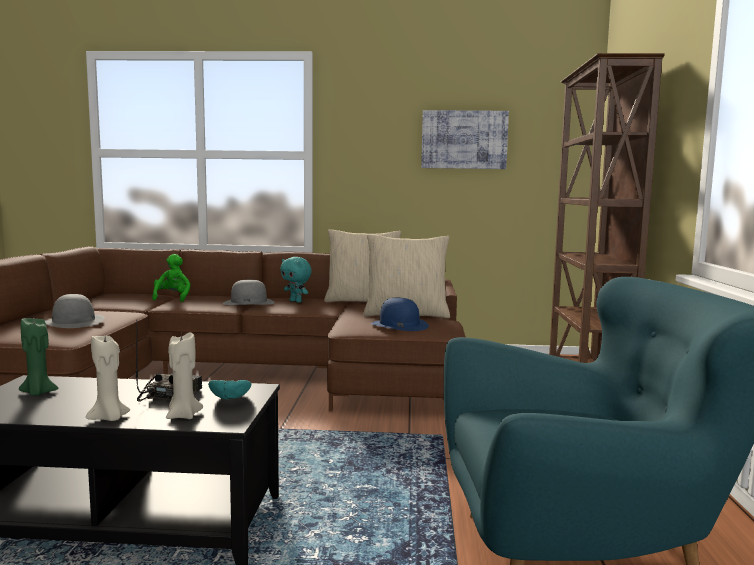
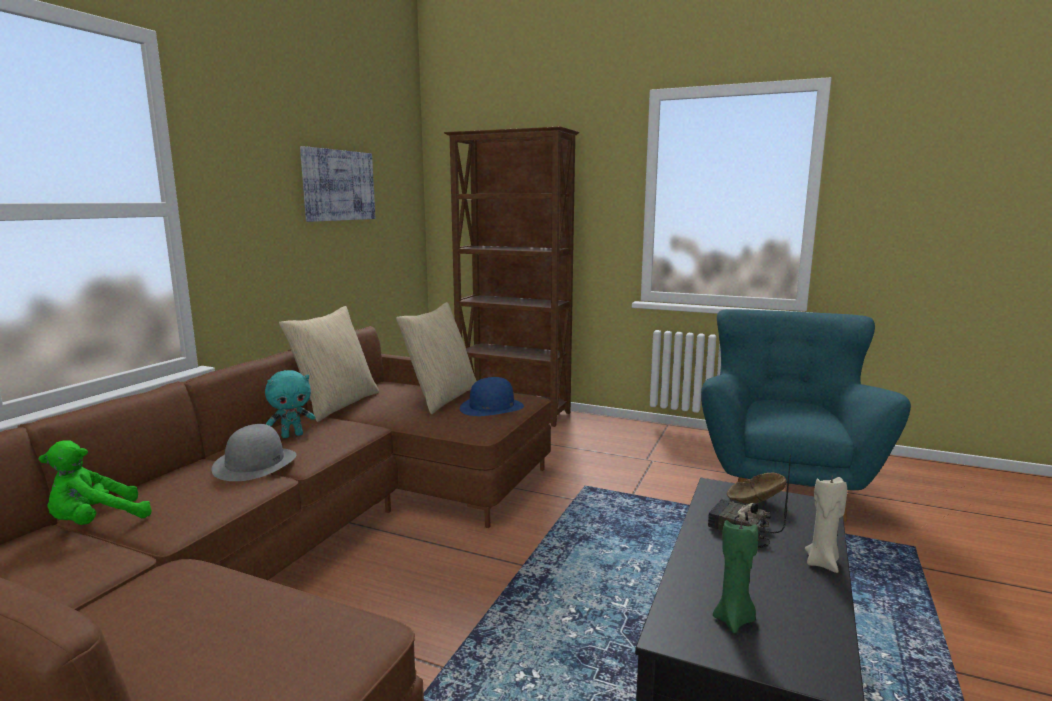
camera: 70 degrees left, 5 degrees up
(74, 322) = (226, 627): grey hat -> none
(172, 298) = (96, 523): green plush toy -> green plush toy turned 60 degrees counterclockwise
(183, 415) = (805, 524): beige candle -> none
(231, 399) = (753, 500): turquoise bowl -> brown bowl

